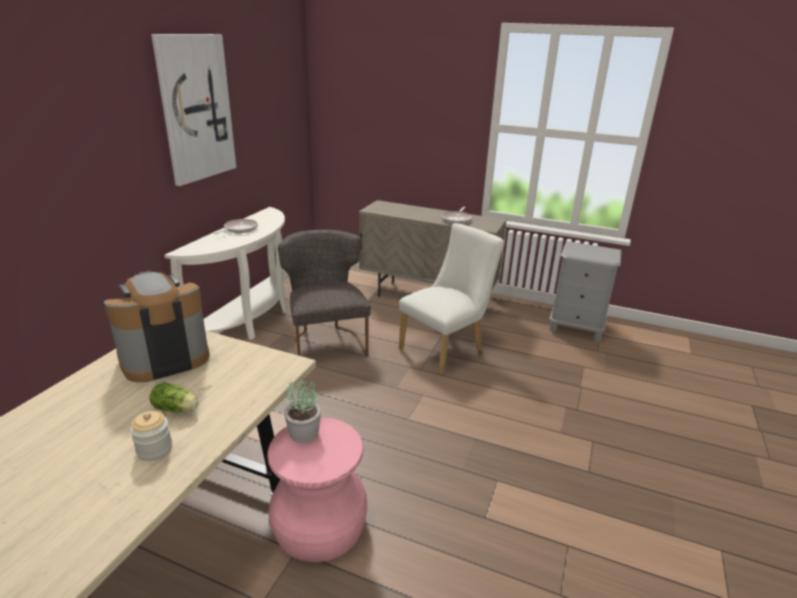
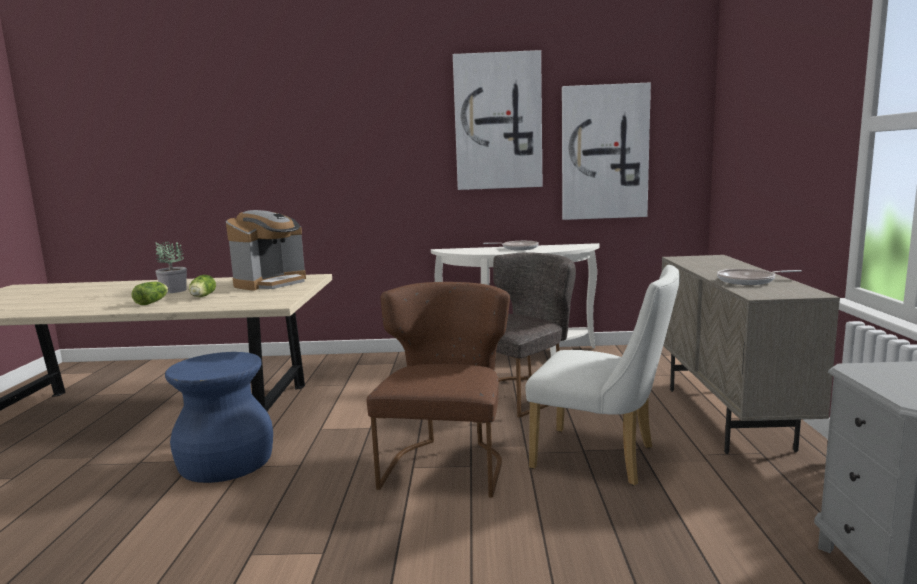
camera: 70 degrees right, 15 degrees down
(154, 449) = (153, 302): jar -> lettuce
(164, 358) = (271, 283): coffee machine -> coffee machine turned 90 degrees clockwise
(263, 129) = (604, 152): none -> picture
(304, 433) = (234, 358): potted plant -> potted plant (173, 291)
(320, 526) = (225, 463): pink stool -> blue stool
(412, 403) = (447, 463): none -> brown chair

